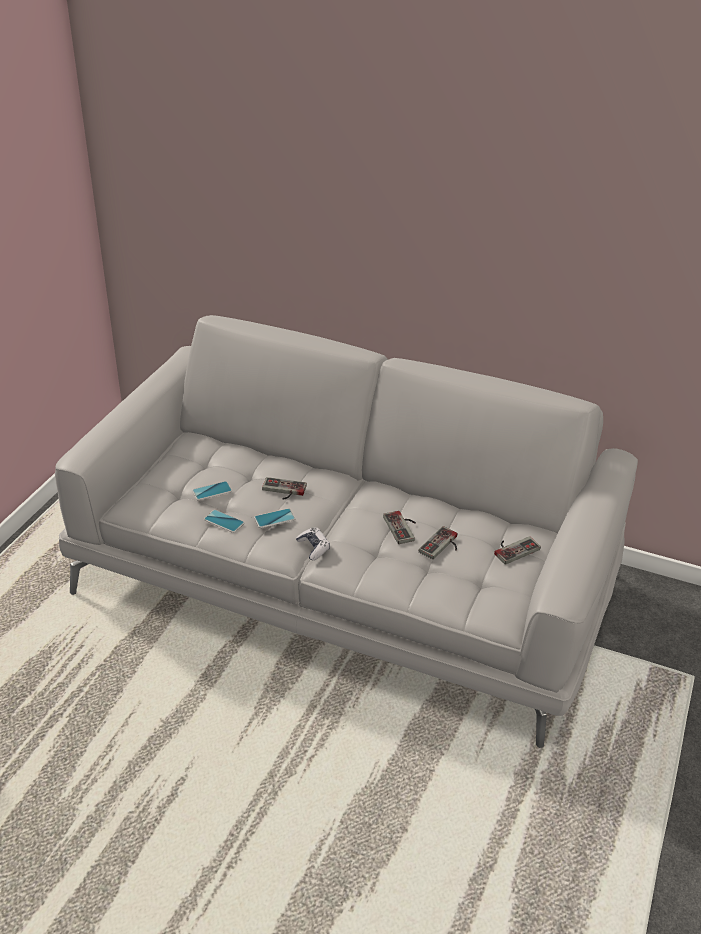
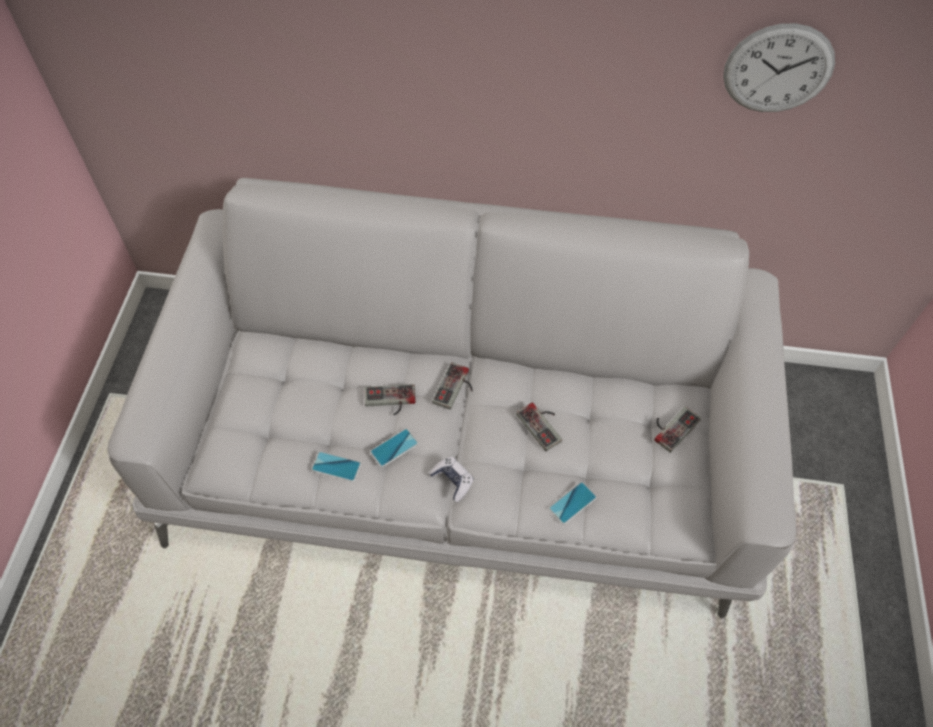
camera: 15 degrees left, 20 degrees up
(212, 491) = (307, 422): phone -> phone (572, 503)
(442, 546) = (594, 442): game controller -> game controller (456, 388)
(617, 258) = (778, 69): none -> wall clock

